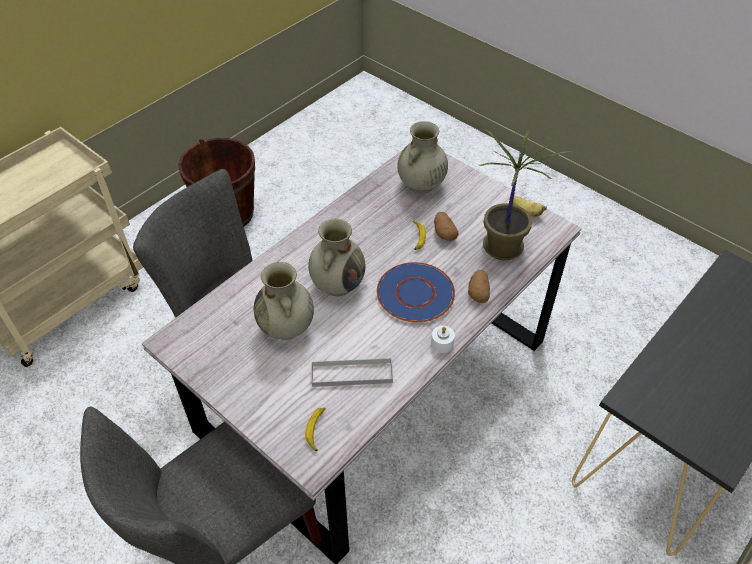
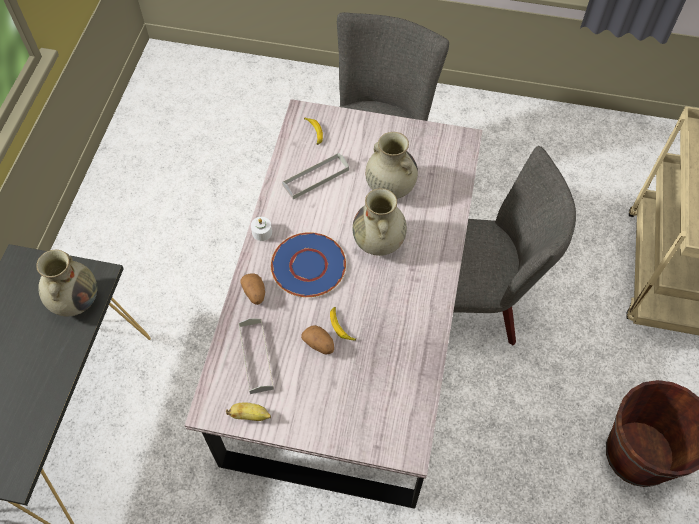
camera: 150 degrees right, 10 degrees up
(421, 185) = (378, 397): beige vase -> beige vase (76, 300)
(502, 246) = (256, 357): potted plant -> grey tray

